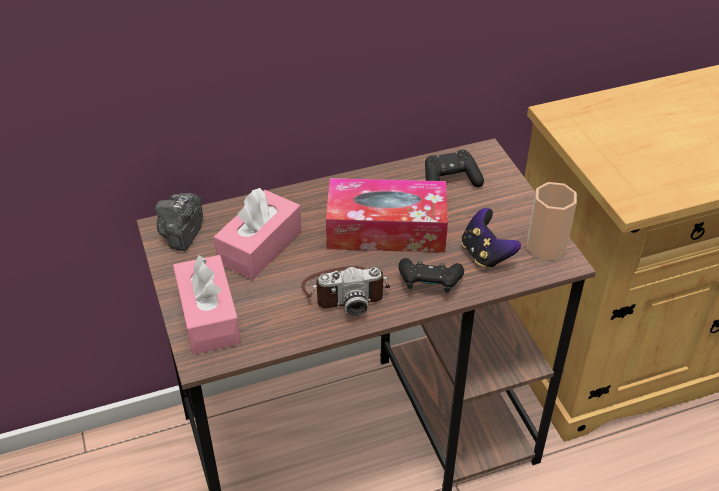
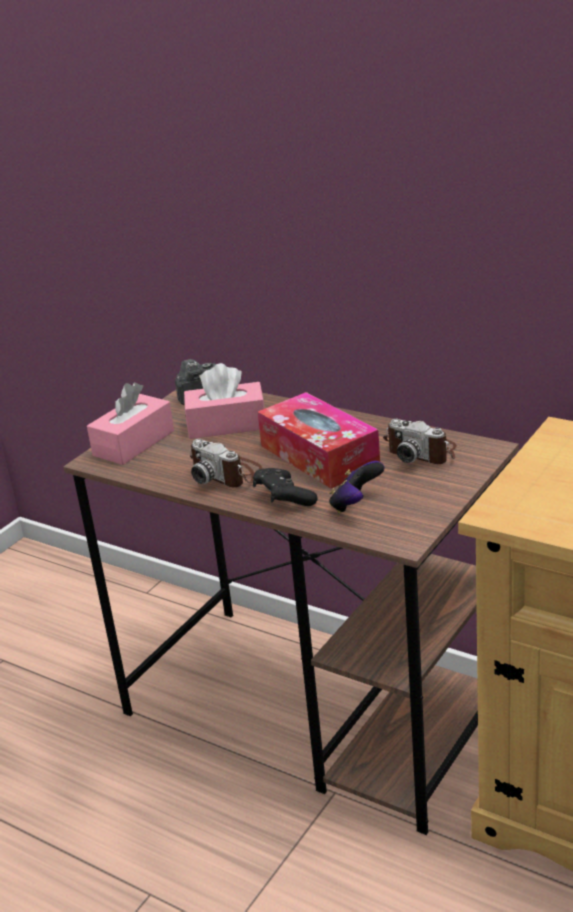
camera: 55 degrees right, 15 degrees down
(450, 181) = (422, 452): black game controller -> camera
(546, 246) = (410, 525): cup -> none

